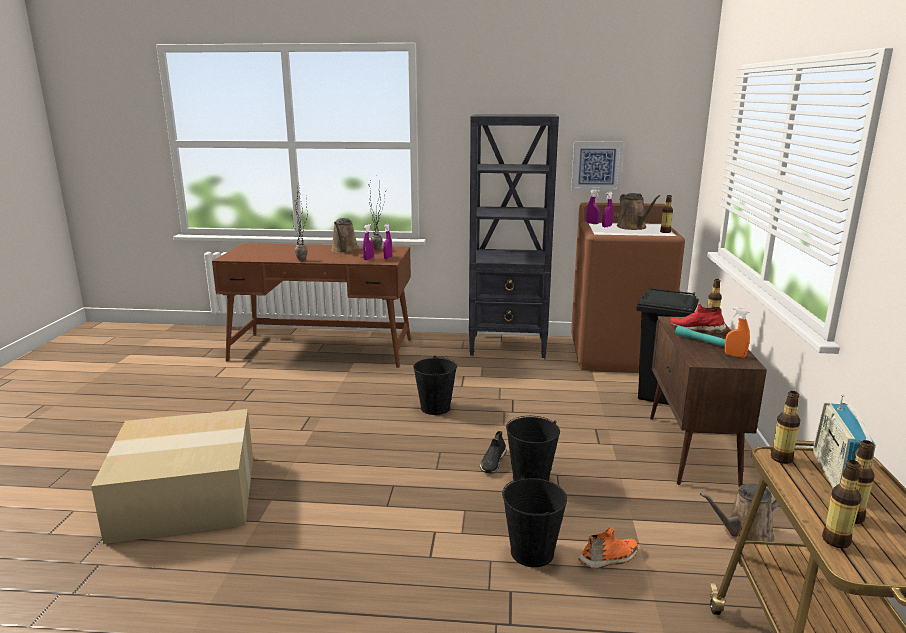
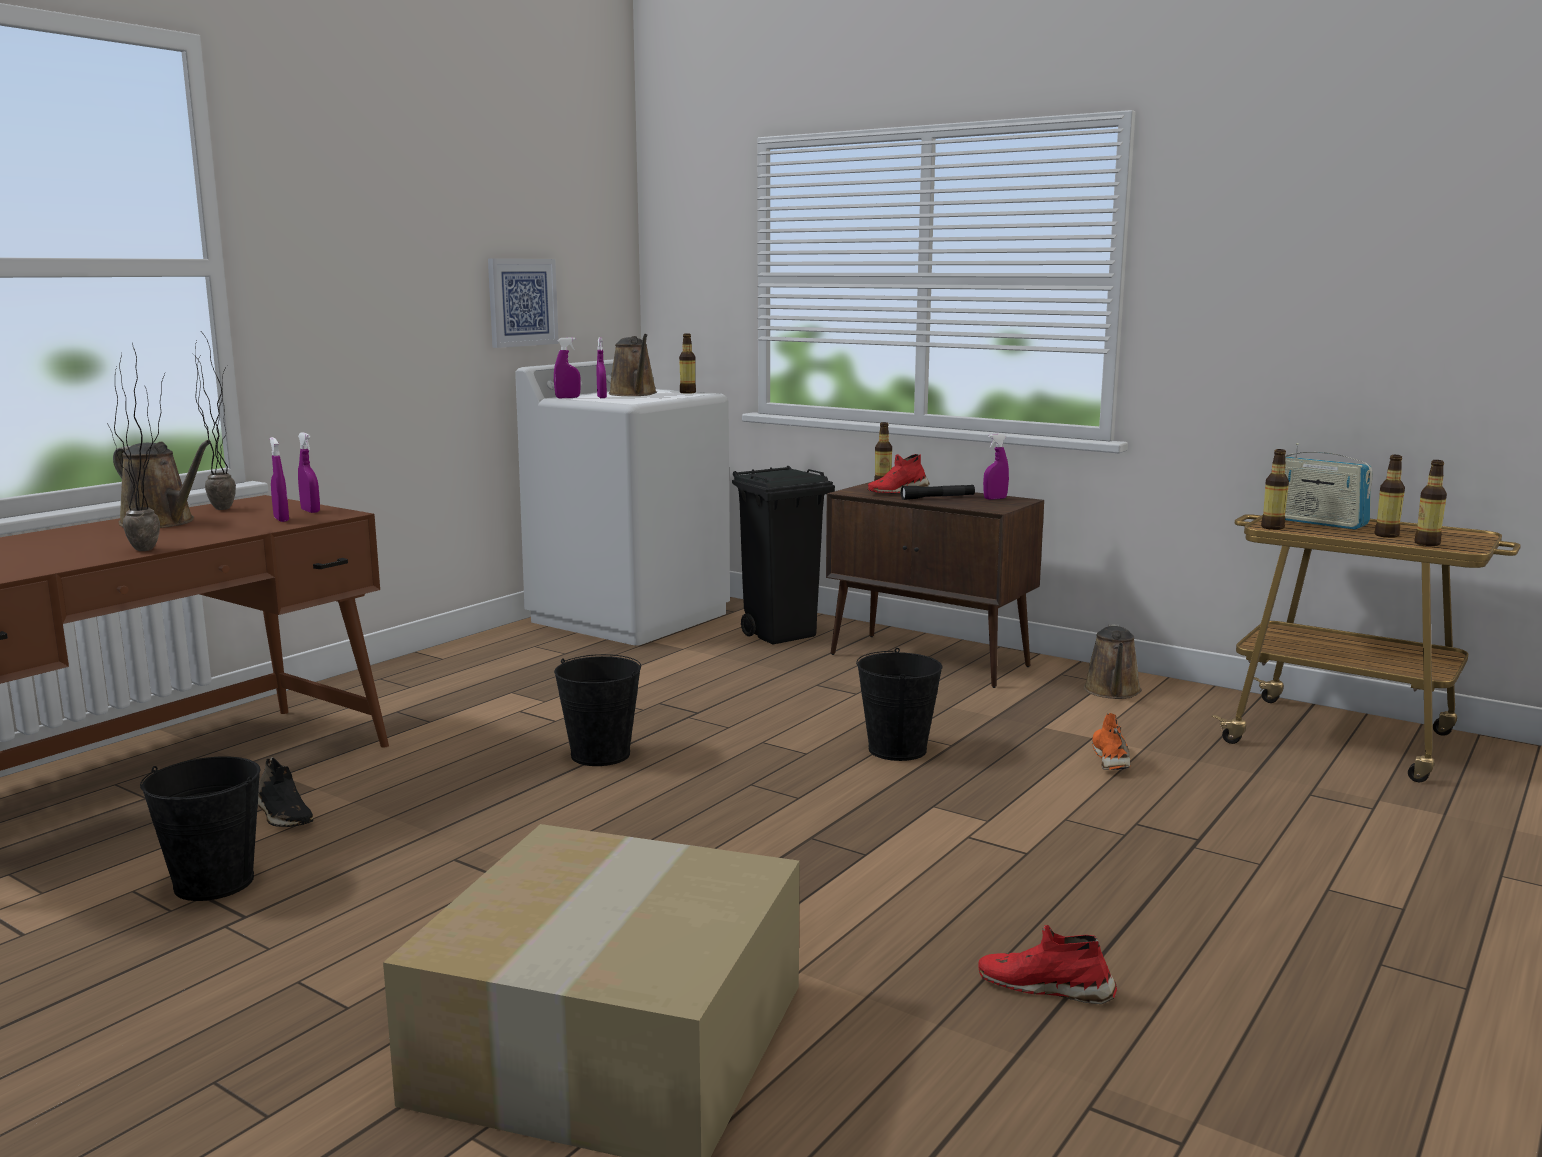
camera: 60 degrees left, 5 degrees down
(277, 598) = (1045, 987): none -> red shoe
(493, 462) = (827, 759): black shoe -> black shoe (283, 815)
(508, 346) = (471, 659): black bookcase -> none
(532, 552) = (1066, 792): black bucket -> black bucket (214, 882)
(618, 355) = (630, 617): brown washing machine -> white washing machine
(633, 227) = (634, 394): brown watering can -> brown watering can turned 60 degrees clockwise
(701, 341) = (938, 498): turquoise flashlight -> black flashlight
(735, 355) = (995, 498): orange spray bottle -> purple spray bottle

